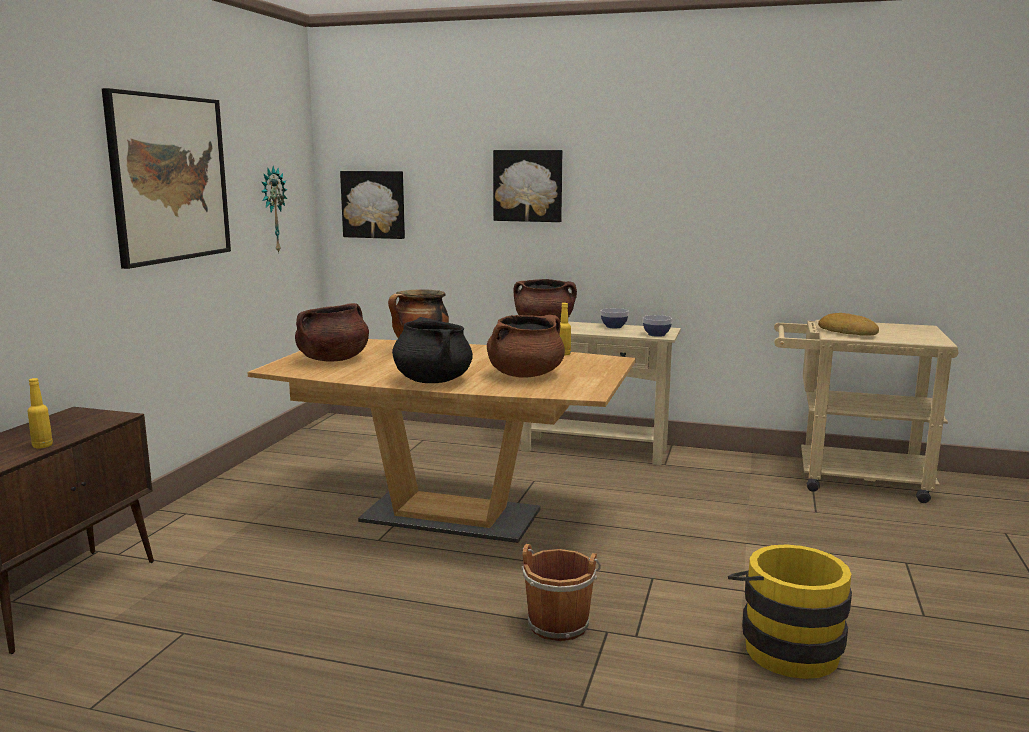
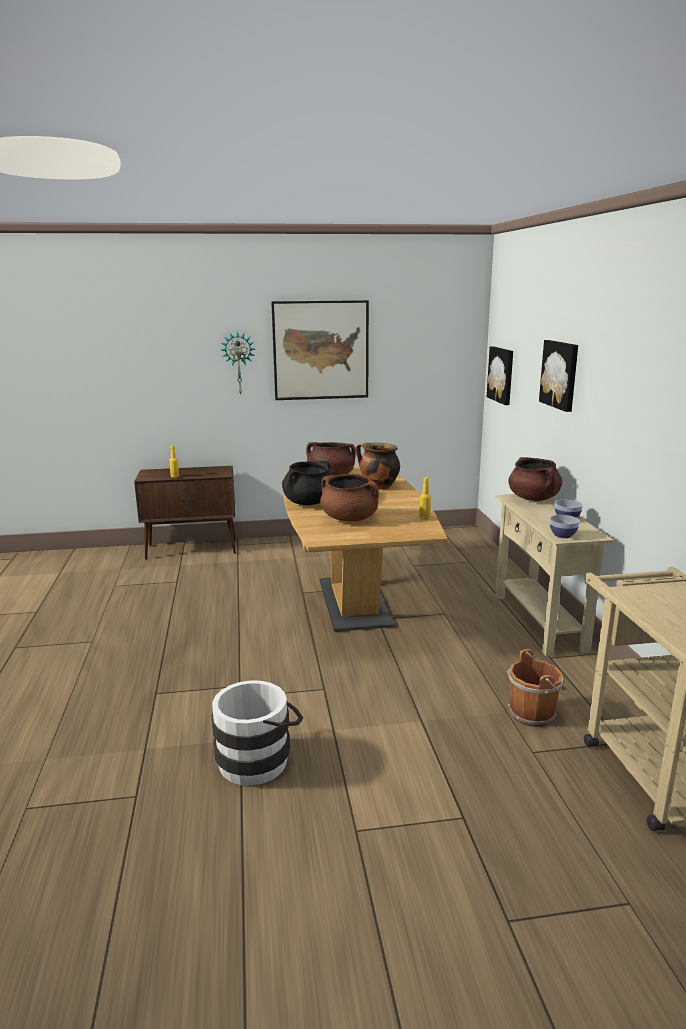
camera: 65 degrees right, 5 degrees up
(272, 210) = (424, 372): wall clock -> wall clock (238, 363)
(558, 623) = (240, 668): brown bucket -> brown bucket (533, 713)
(785, 646) = (259, 758): yellow bucket -> white bucket
(848, 331) = (652, 596): bread -> none

